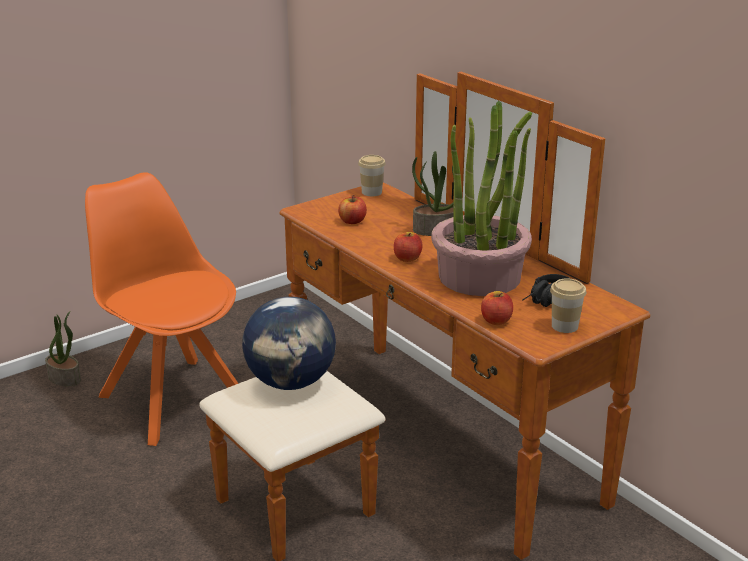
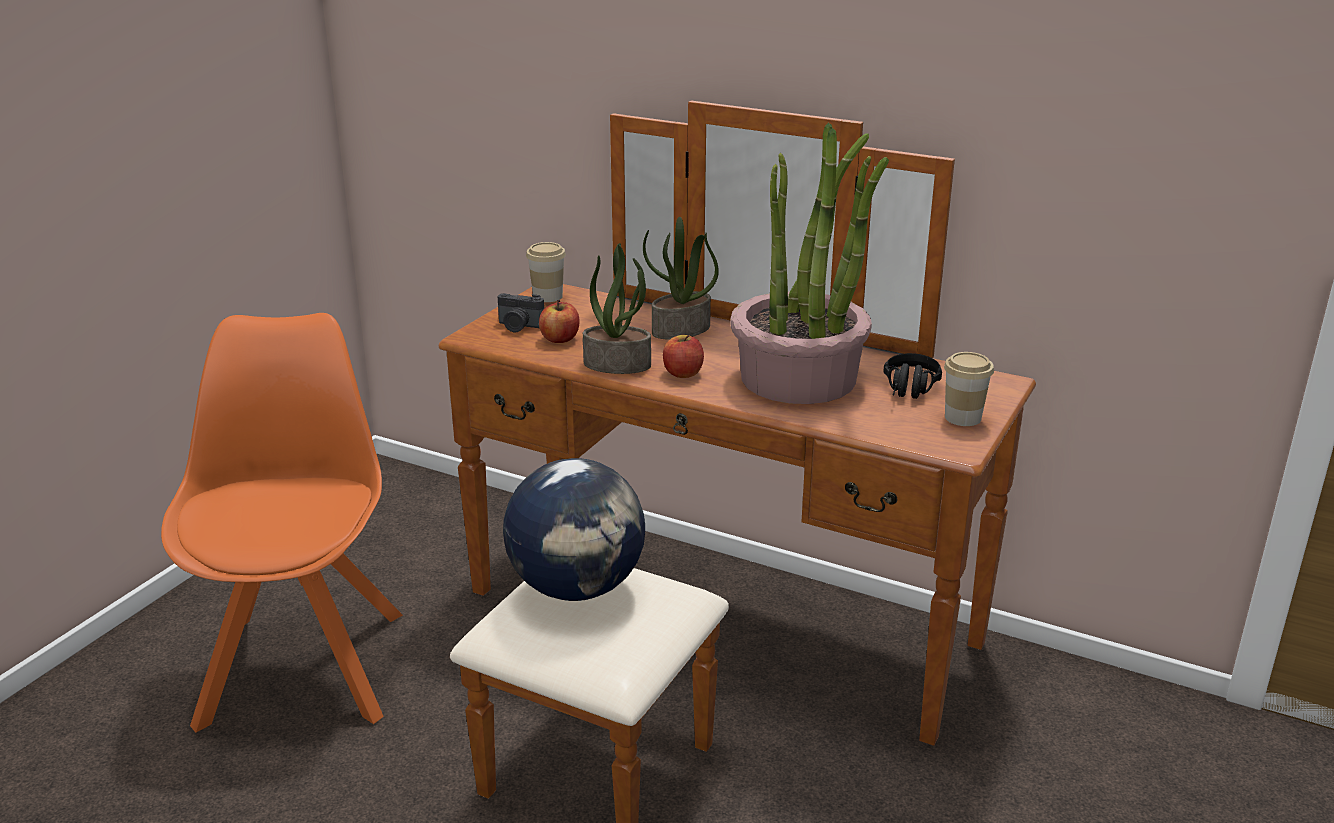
camera: 25 degrees left, 0 degrees up
(65, 378) = (106, 679): potted plant -> potted plant (618, 364)
(172, 398) = (305, 663): orange chair -> orange chair turned 60 degrees clockwise
(335, 209) = (519, 326): none -> camera
(496, 320) = (876, 429): apple -> none

